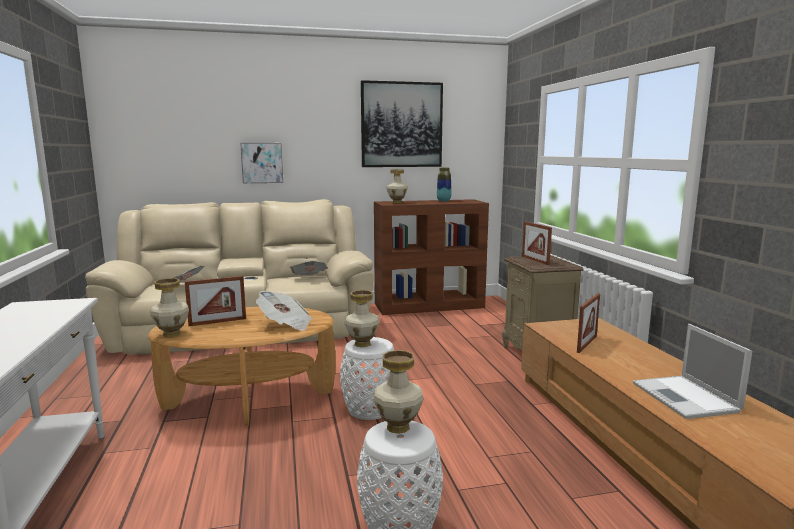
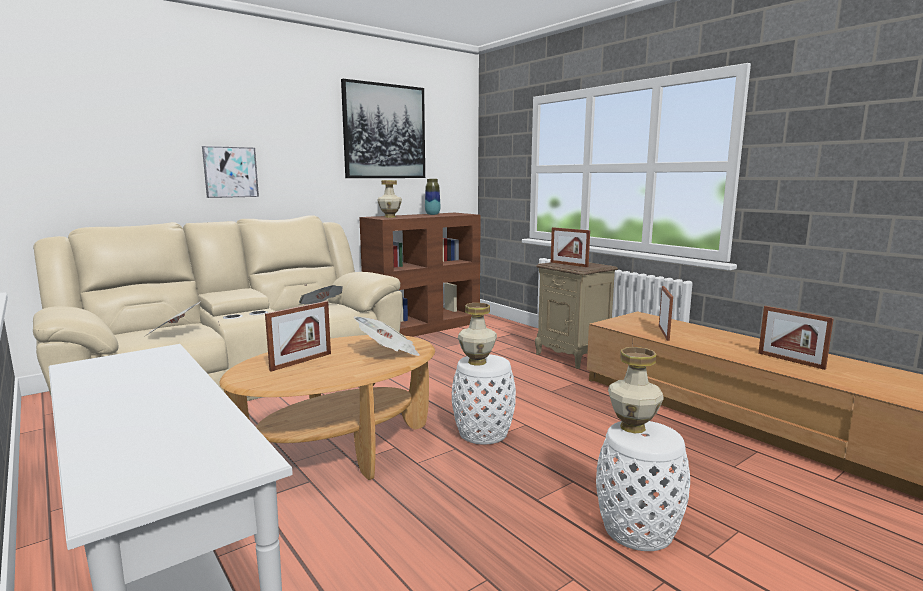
camera: 25 degrees left, 0 degrees up
(171, 334) = (264, 383): vase -> none
(686, 398) = (790, 361): laptop -> picture frame

